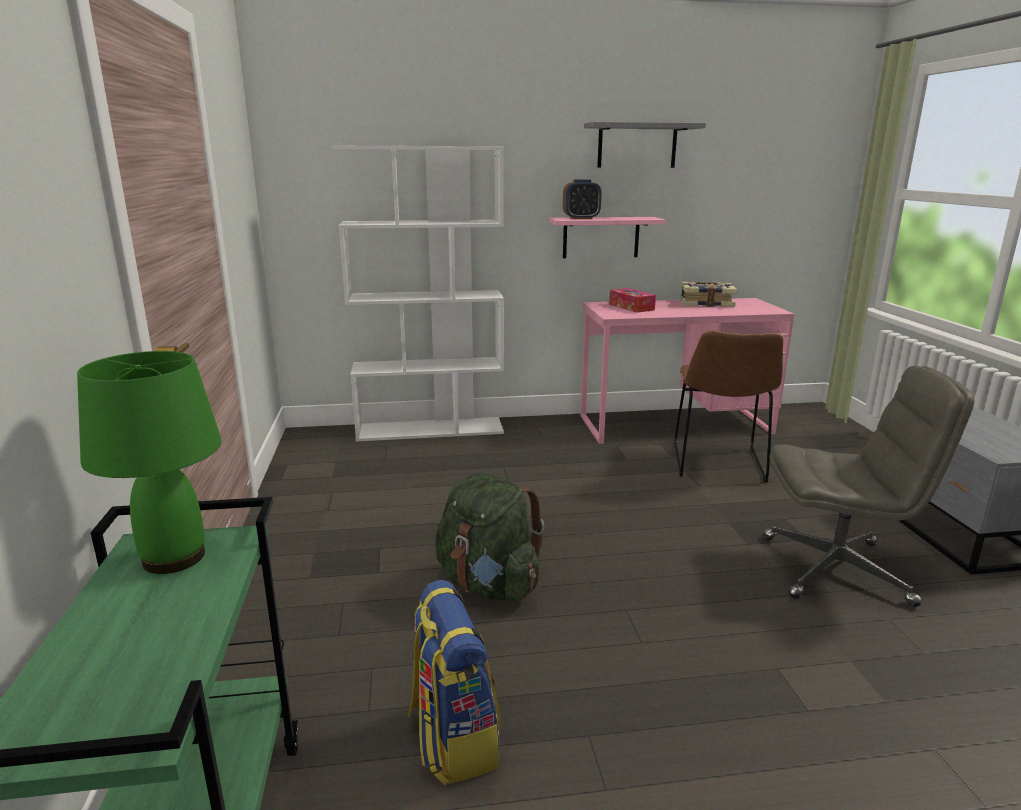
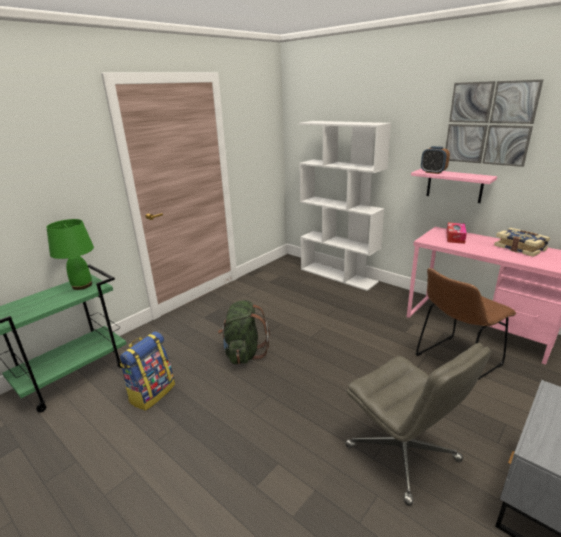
camera: 50 degrees right, 5 degrees up
(637, 145) = (489, 123): grey shelf -> picture

